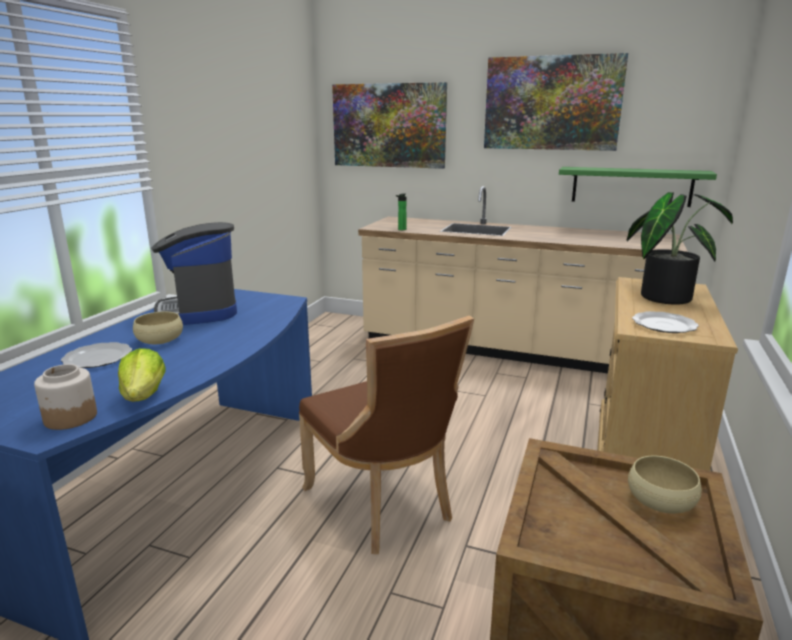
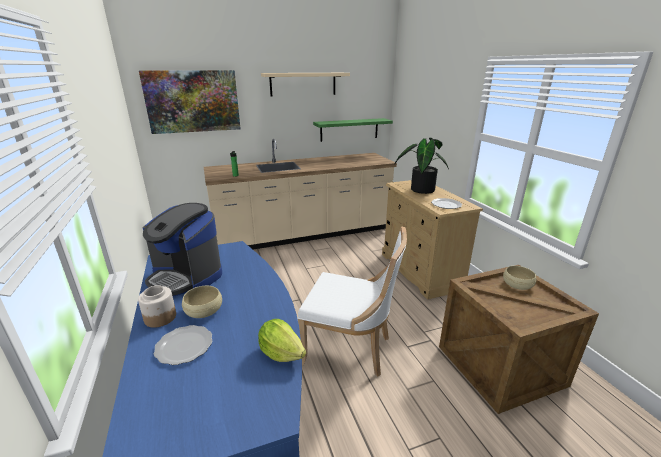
camera: 40 degrees left, 5 degrees up
(70, 417) = (265, 396): jar -> jar (160, 318)
(383, 504) = (350, 348): brown chair -> white chair
(552, 103) = (303, 84): picture -> beige shelf

